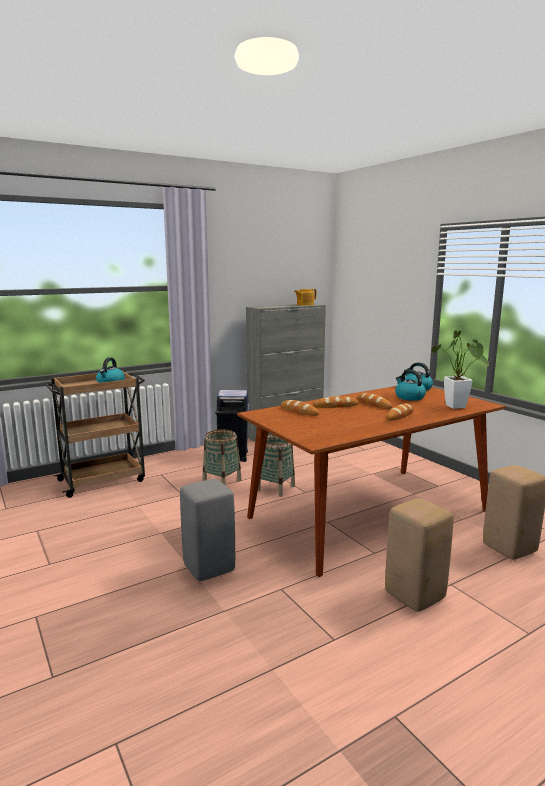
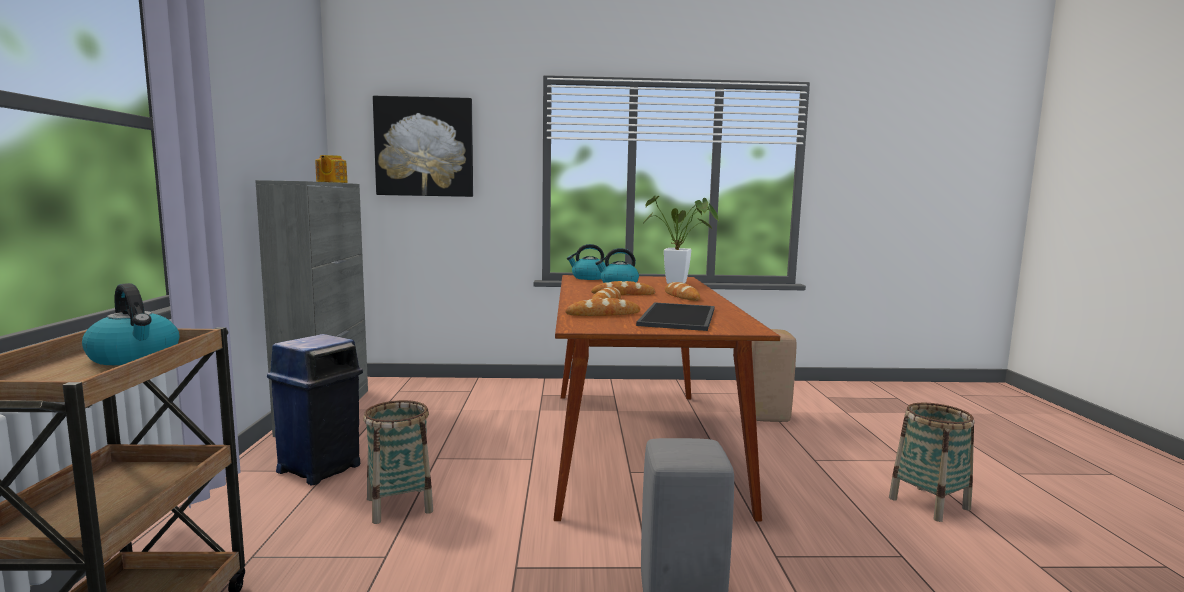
camera: 60 degrees left, 5 degrees down
(276, 488) = (490, 472): basket -> basket (929, 503)
(321, 425) = (679, 317): none -> tray
(373, 280) = (424, 147): none -> picture
(415, 596) = (830, 483): beige stool -> none

